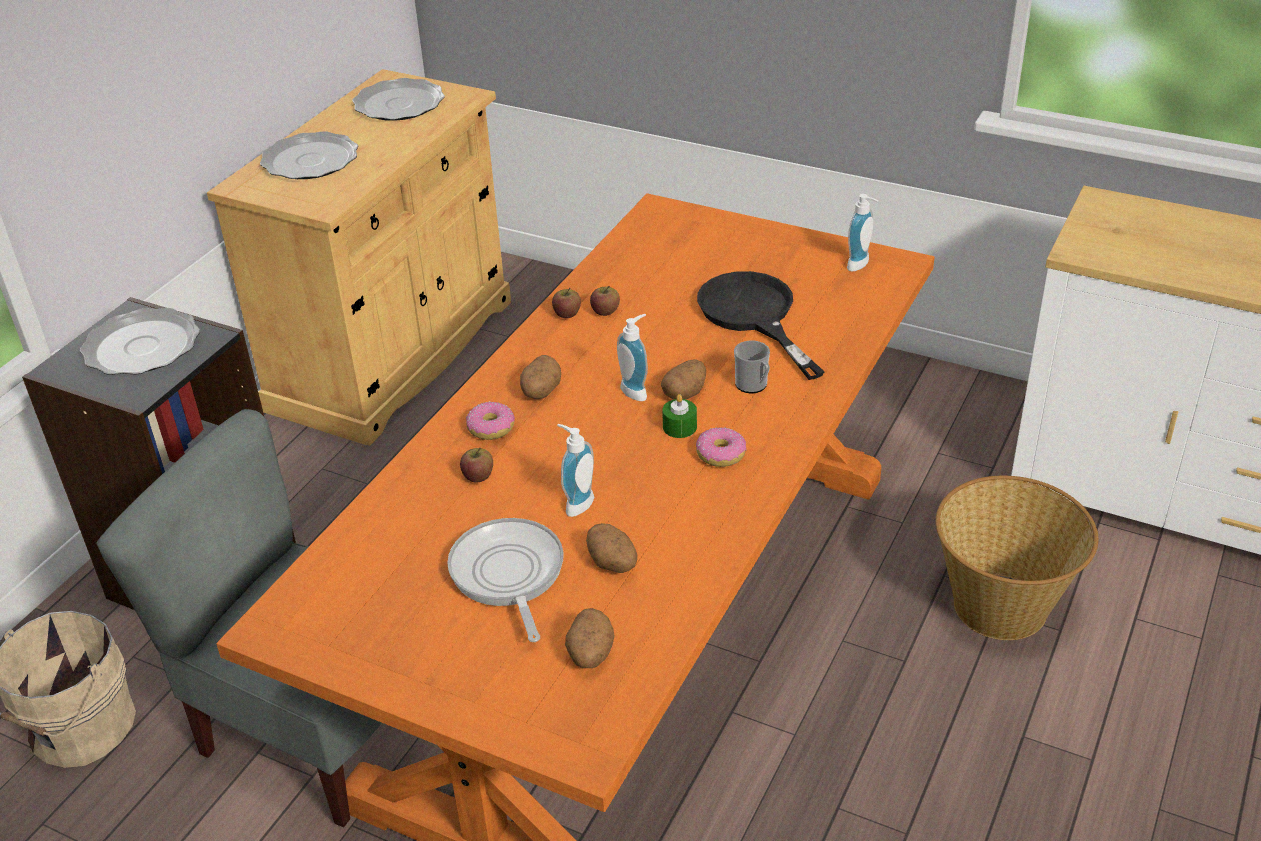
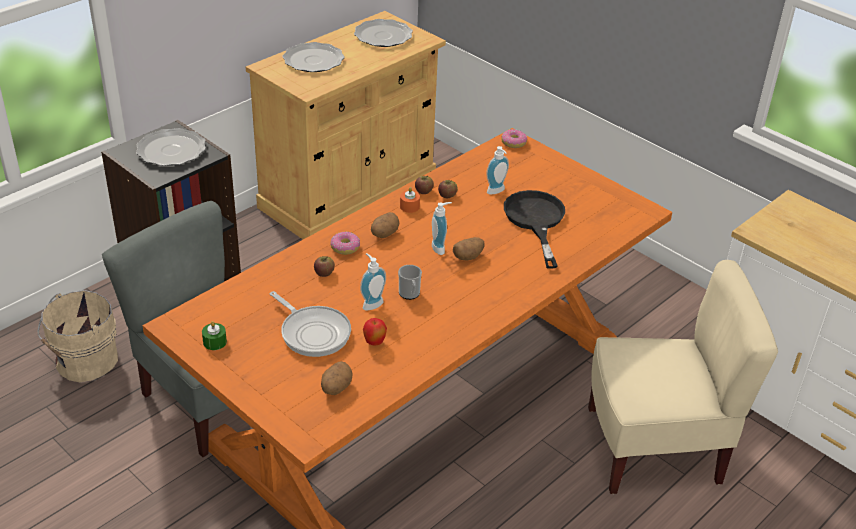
camera: 15 degrees right, 0 degrees up
(508, 575) = (313, 332): frying pan -> frying pan turned 135 degrees clockwise
(558, 341) = (409, 206): none -> orange candle
(613, 564) = (374, 343): potato -> apple
(679, 427) = (454, 276): green candle -> green candle (214, 342)
(721, 454) = (470, 298): donut -> donut (514, 143)
(753, 386) = (511, 263): mug -> mug (410, 294)
(861, 265) = (621, 206): soap dispenser -> soap dispenser (497, 192)
(1001, 605) = (654, 448): basket -> beige chair

